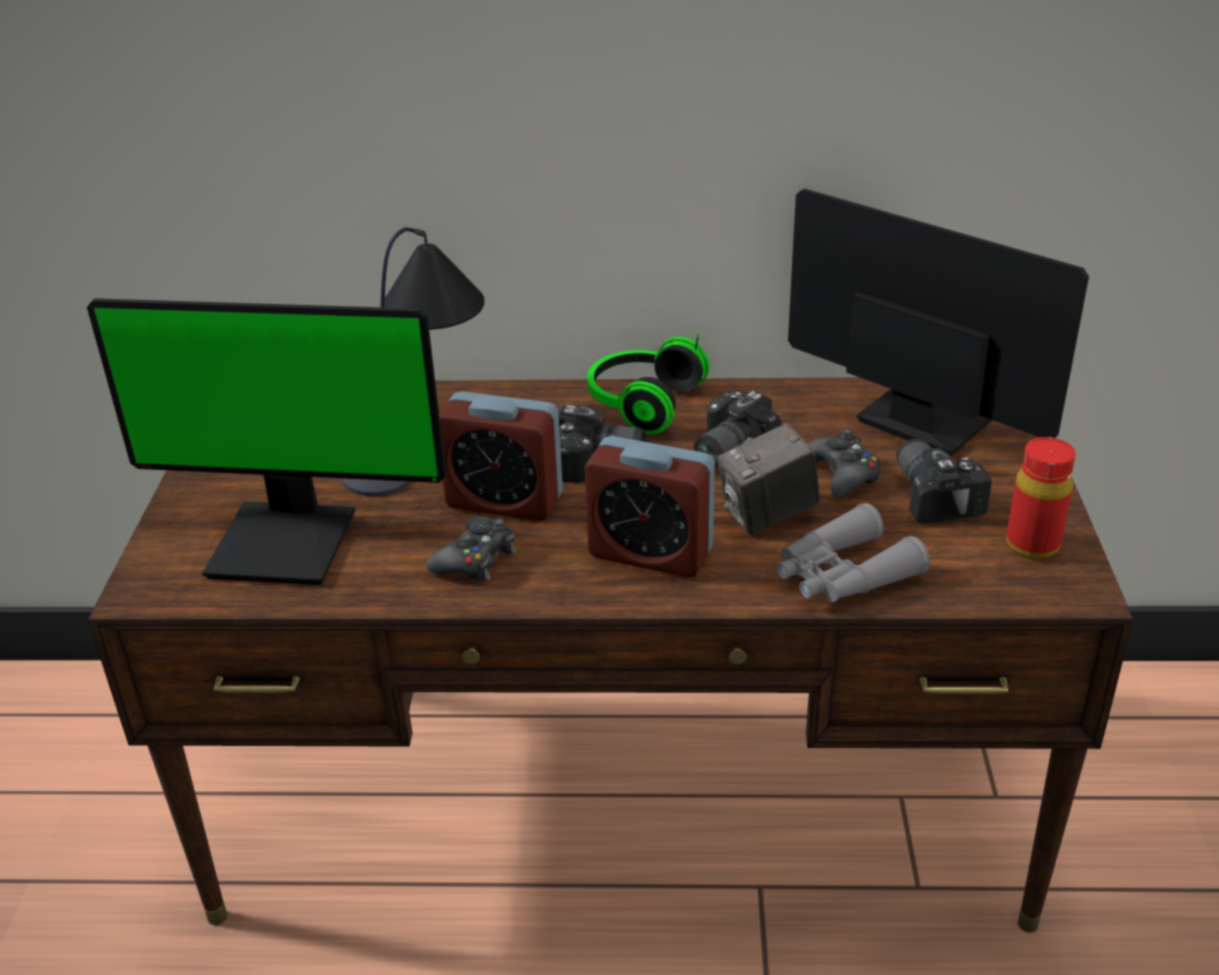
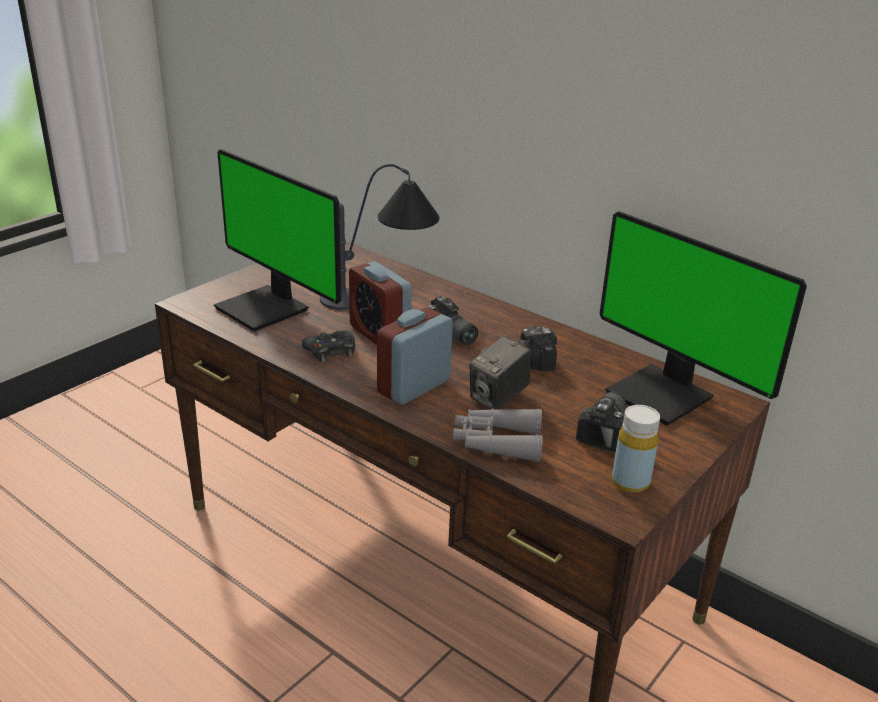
camera: 35 degrees right, 5 degrees down
(641, 403) = (510, 321): headphones -> none
(650, 553) = (414, 386): alarm clock -> alarm clock turned 75 degrees clockwise
(767, 516) = (498, 398): camera -> camera turned 60 degrees counterclockwise
(841, 474) = (570, 398): black game controller -> none
(924, 419) = (663, 394): monitor -> monitor turned 150 degrees clockwise
(1032, 544) = (630, 482): red bottle -> yellow bottle

